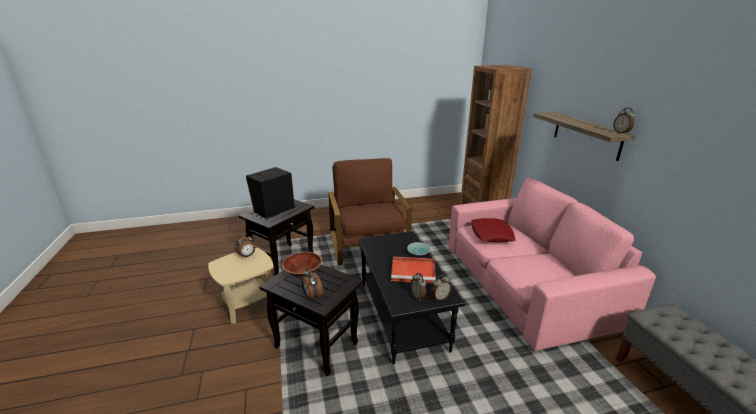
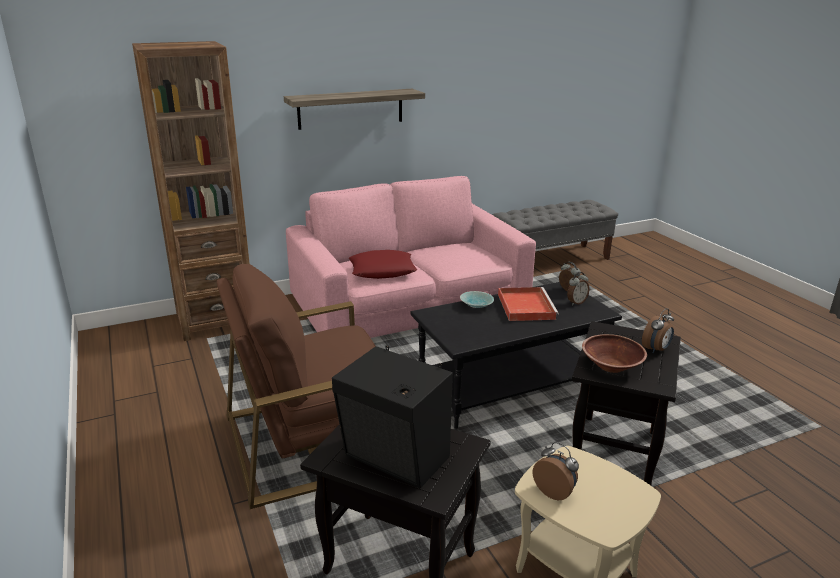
camera: 100 degrees left, 0 degrees up
(621, 132) = (404, 89): alarm clock -> none

